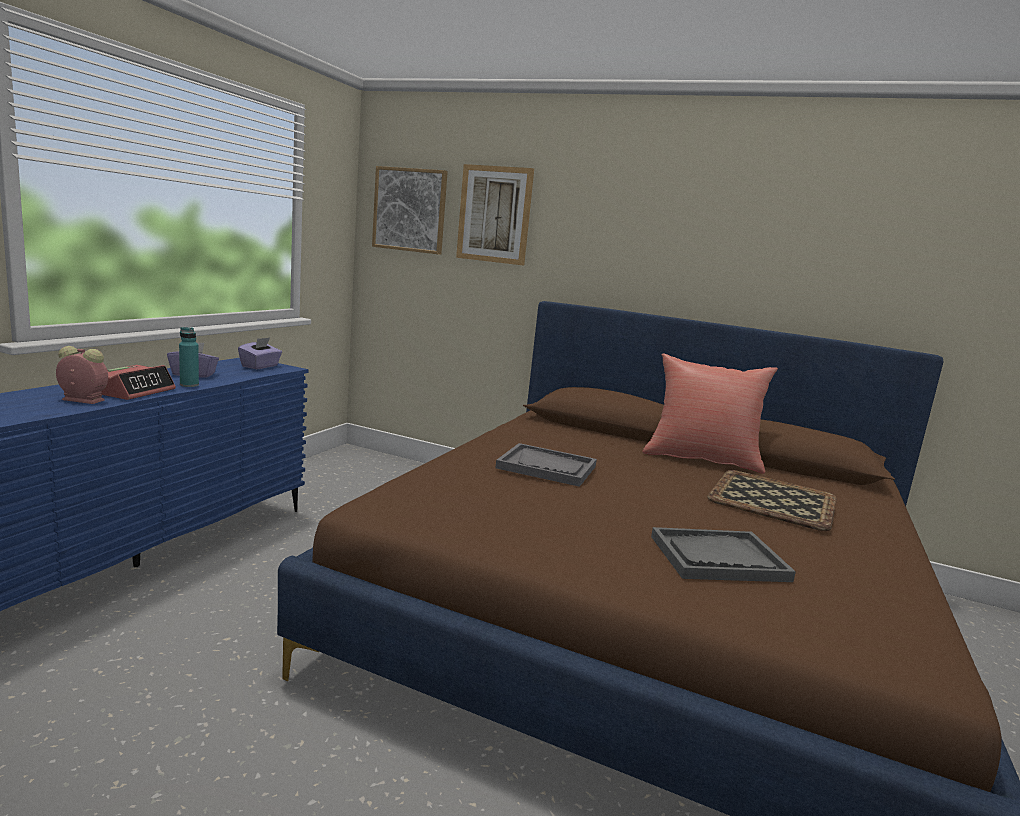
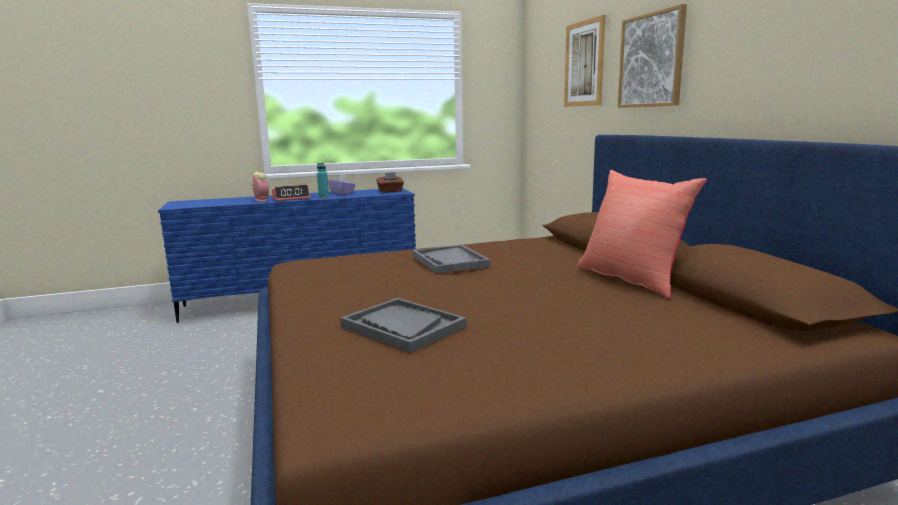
camera: 50 degrees right, 0 degrees up
(260, 366) = (390, 191): purple tissue box -> brown tissue box
(410, 210) = (543, 73): picture -> picture (651, 60)
(771, 500) = (590, 312): tray -> none

